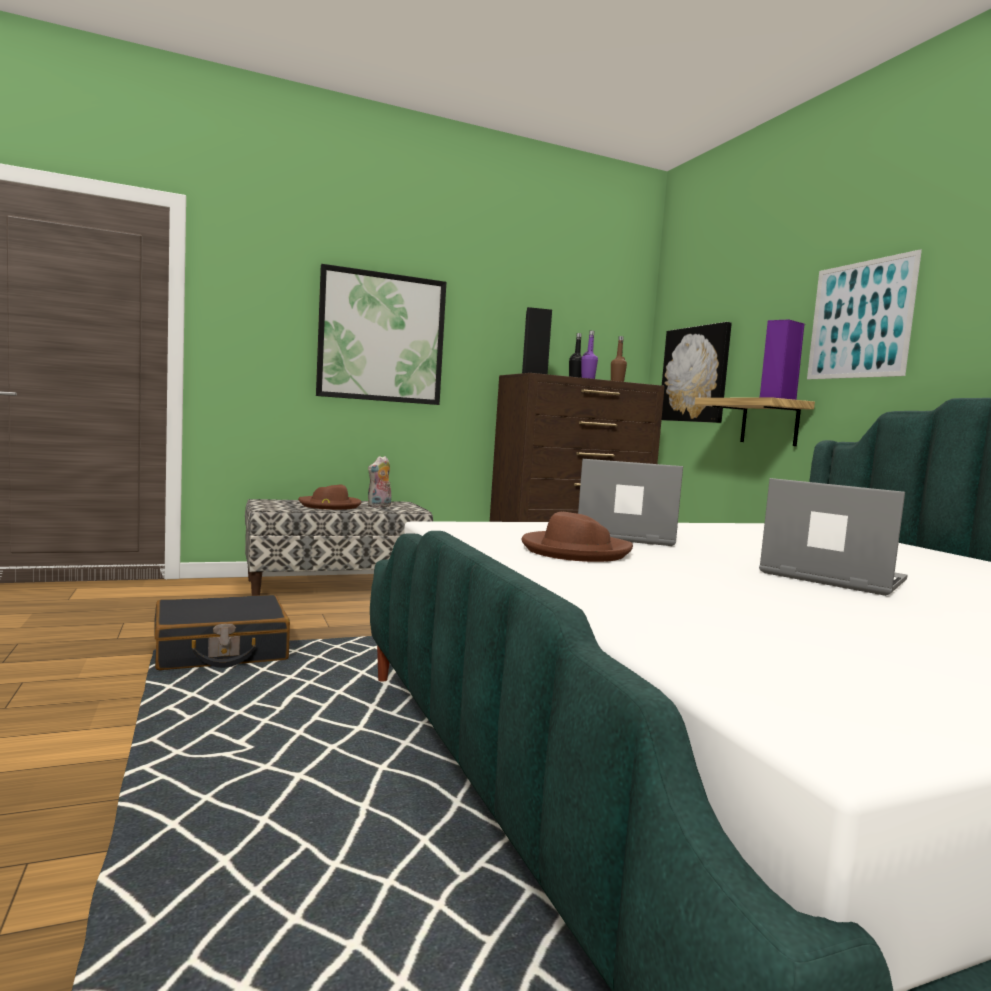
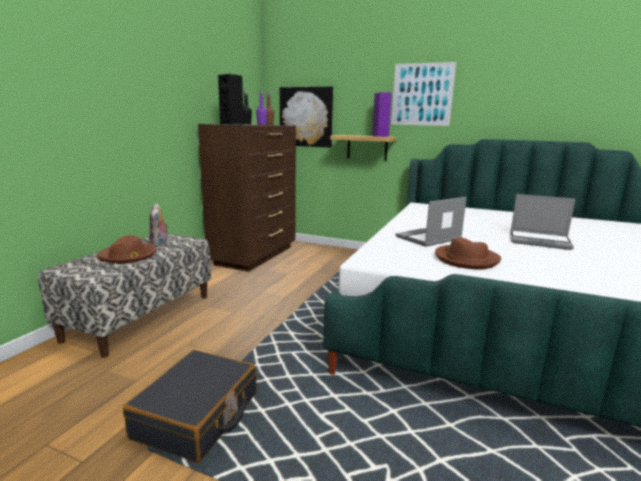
camera: 45 degrees left, 10 degrees up
(381, 337) = (117, 98): picture -> none
(829, 577) = (540, 241): laptop -> laptop turned 150 degrees counterclockwise

